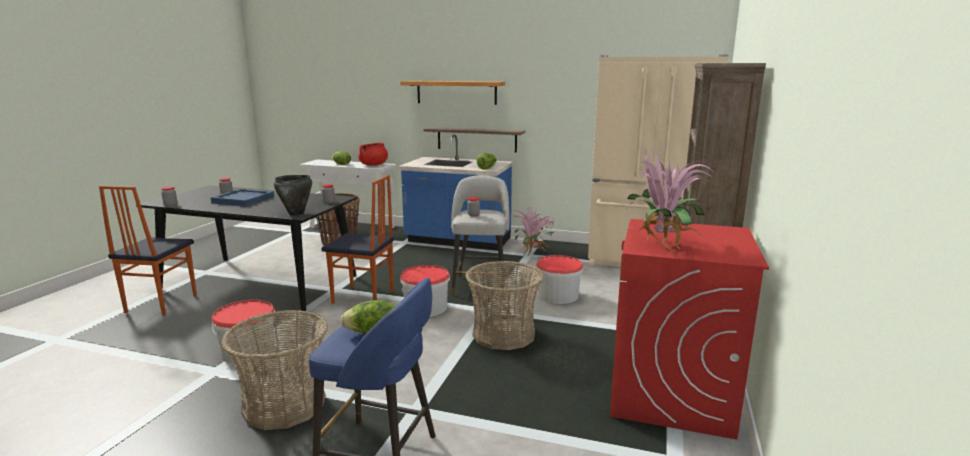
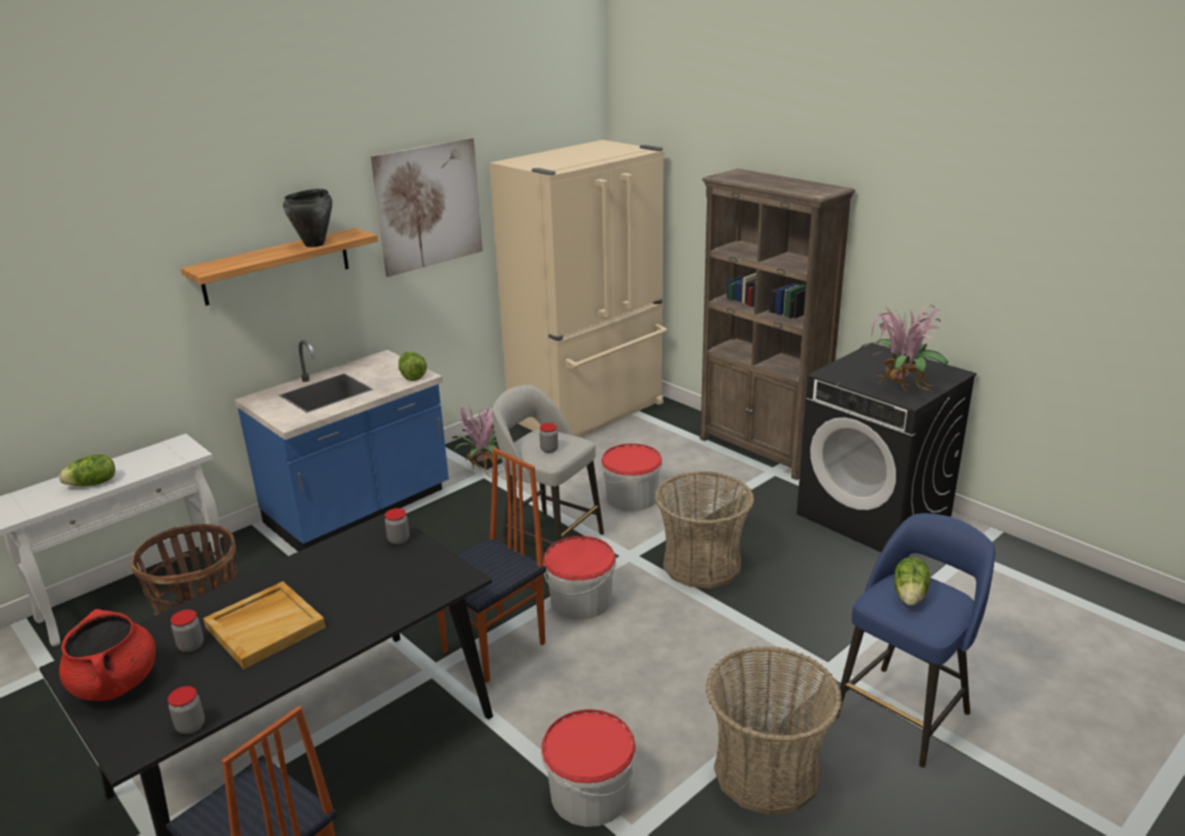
camera: 60 degrees left, 10 degrees up
(244, 200) = (266, 626): blue tray -> beige tray
(296, 214) = (446, 579): black cooking pot -> black cooking pot (315, 244)
(373, 165) = (161, 454): red cooking pot -> red cooking pot (116, 683)
(476, 139) = (324, 335): shelf -> none
(557, 79) = (429, 206): none -> picture
(671, 393) = (874, 515): red washing machine -> black washing machine

